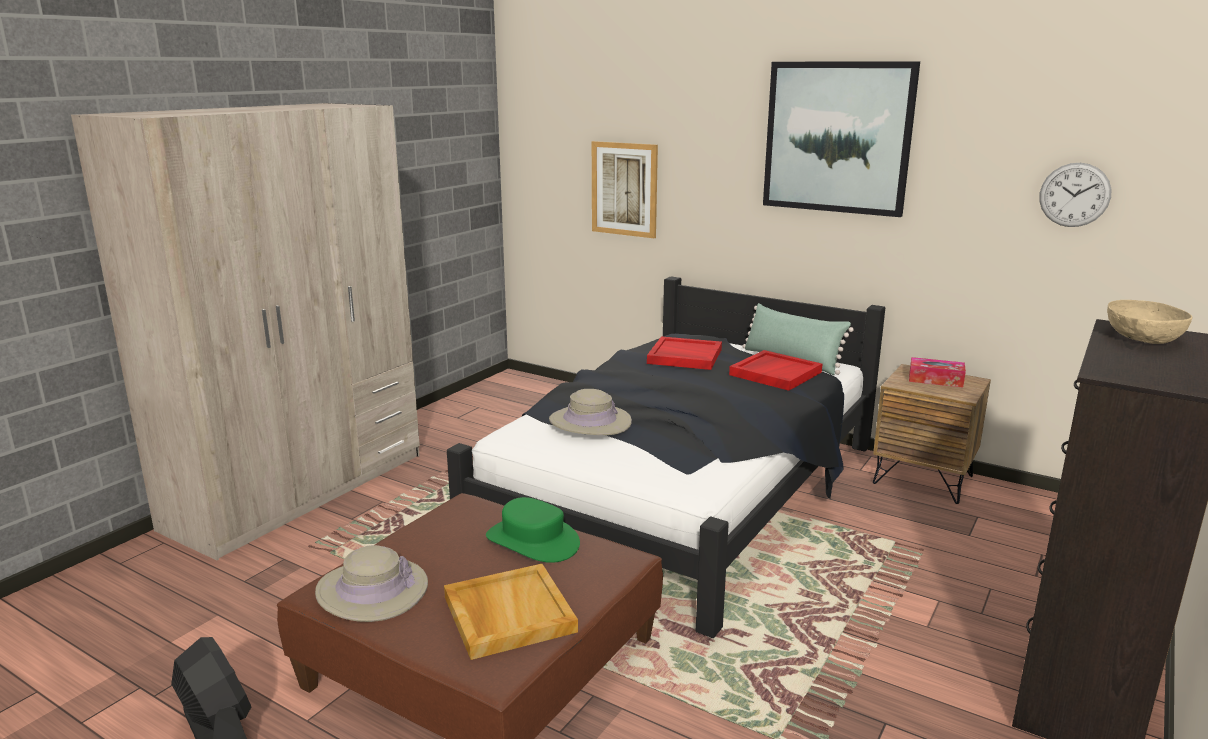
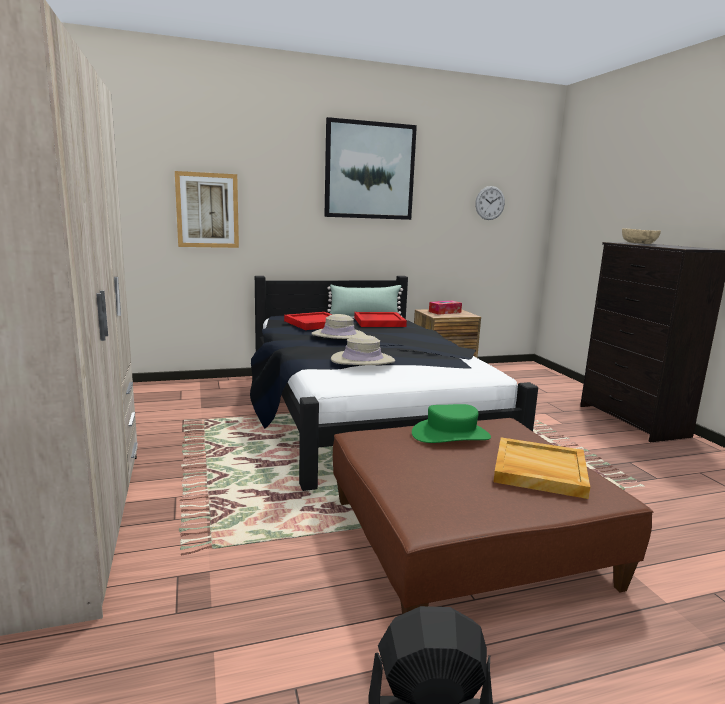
camera: 50 degrees left, 5 degrees down
(372, 590) = (448, 503): beige hat -> beige hat (338, 336)

